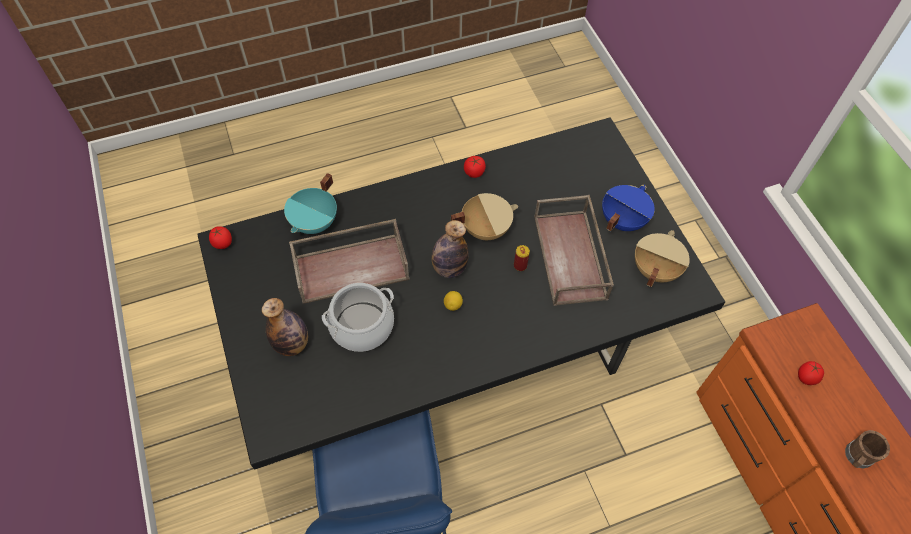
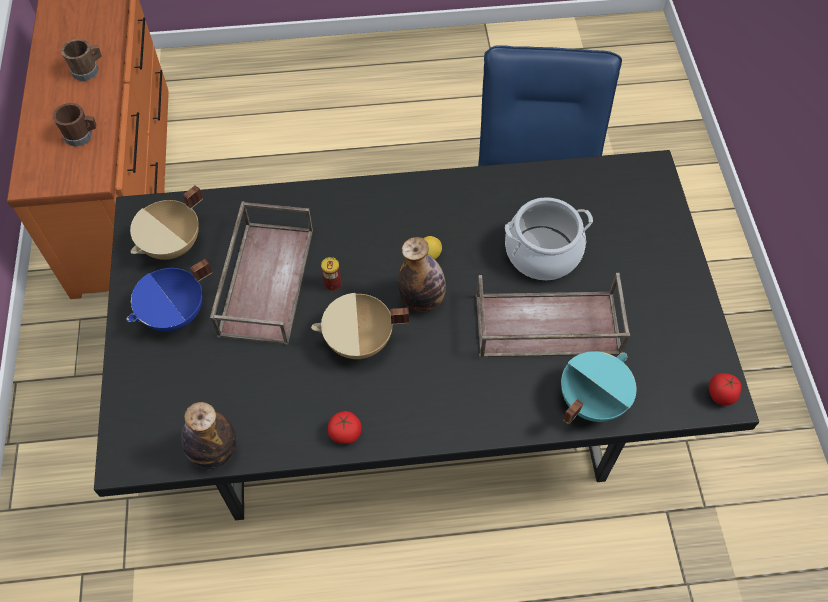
camera: 165 degrees left, 0 degrees up
(292, 344) = (626, 250): bottle -> bottle (214, 451)
(805, 378) = (82, 136): tomato -> brown mug

